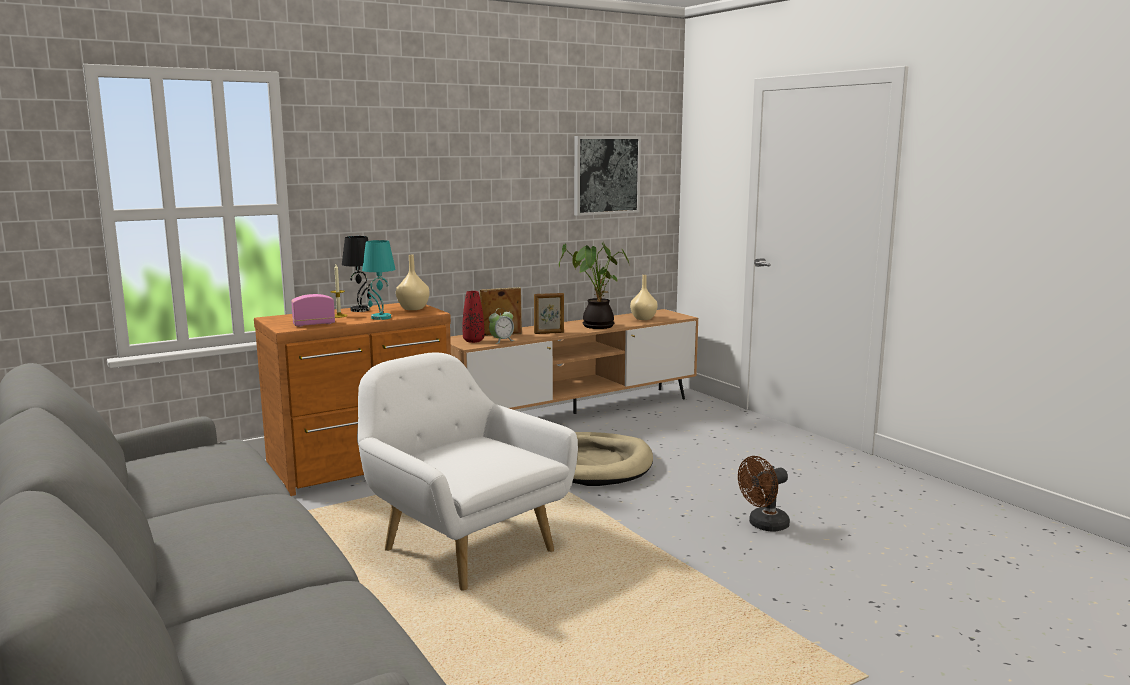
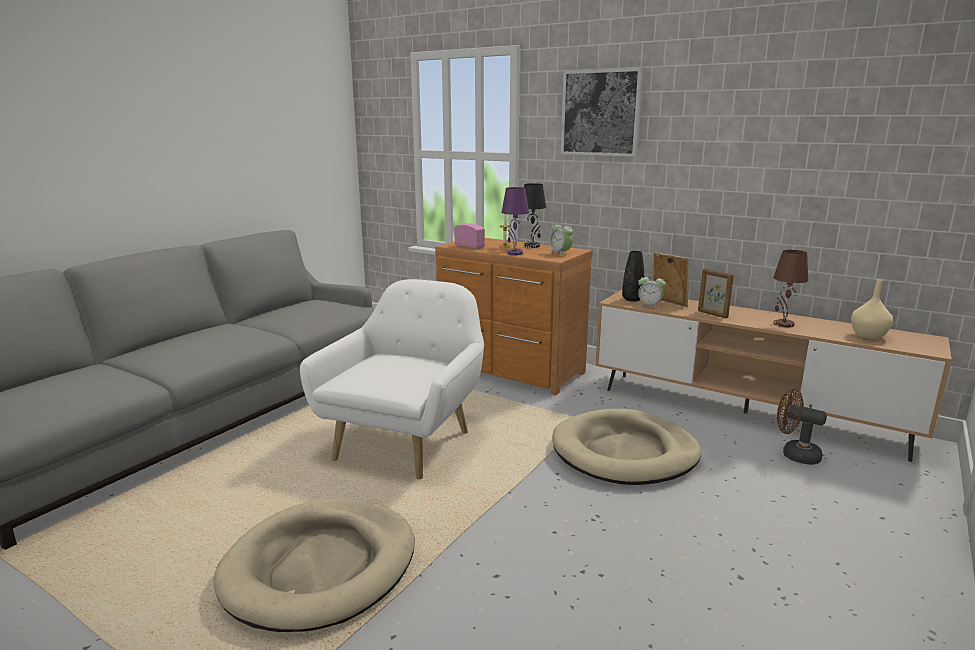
camera: 65 degrees right, 5 degrees up
(380, 317) = (514, 253): turquoise table lamp -> purple table lamp
(413, 308) = (560, 253): beige vase -> alarm clock
(473, 341) = (632, 299): red vase -> black vase
(595, 326) = (782, 324): potted plant -> brown table lamp
(606, 175) = (873, 142): picture -> picture (601, 113)
(665, 619) = (321, 567): none -> beige dog bed
(764, 525) = (579, 597): brown fan -> brown fan (794, 454)

